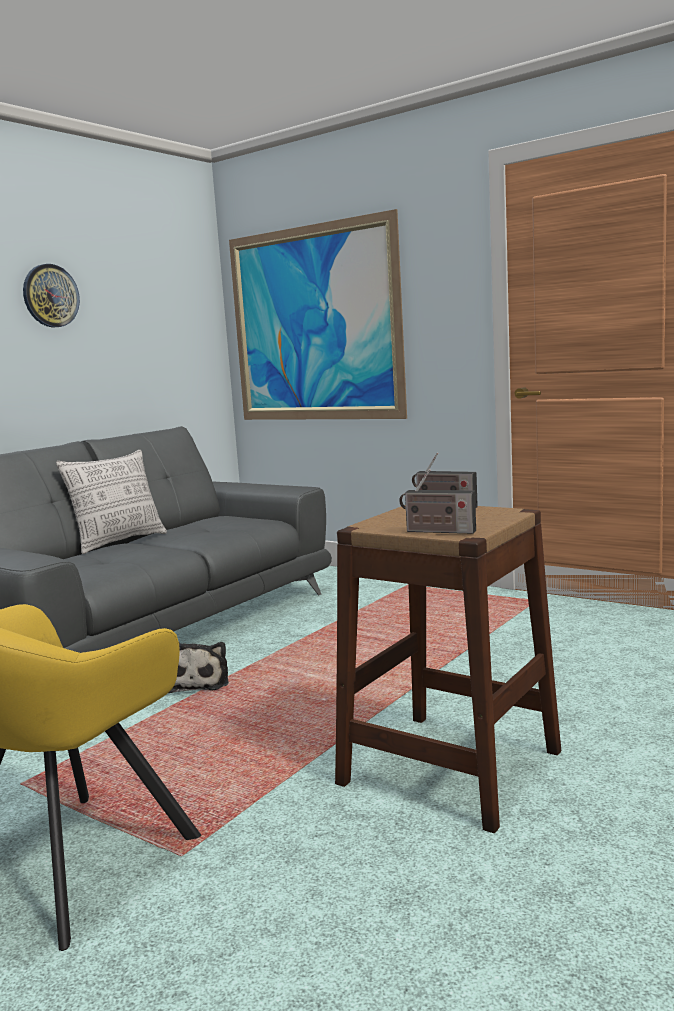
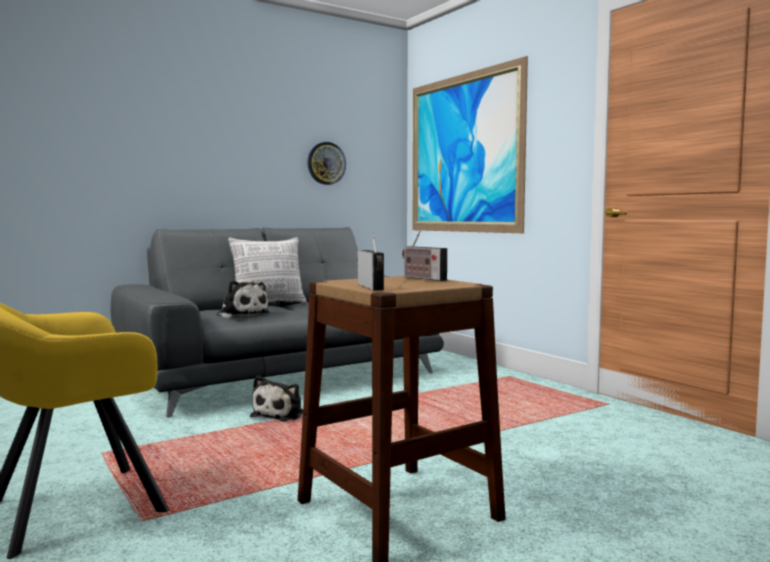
camera: 20 degrees right, 5 degrees down
(50, 296) = (258, 122): wall clock -> wall clock (326, 163)
(111, 564) = (241, 315): none -> plush toy
(437, 531) = (372, 287): radio -> radio turned 150 degrees counterclockwise

